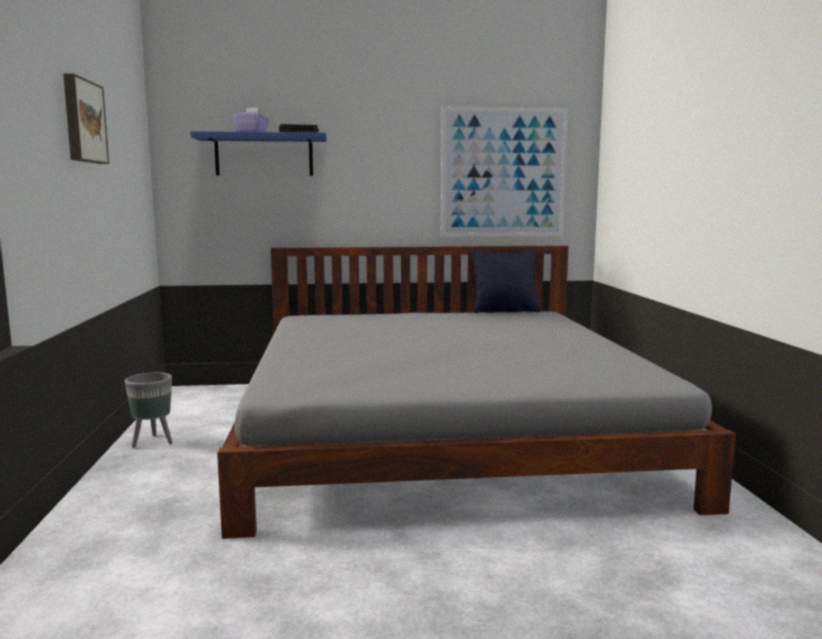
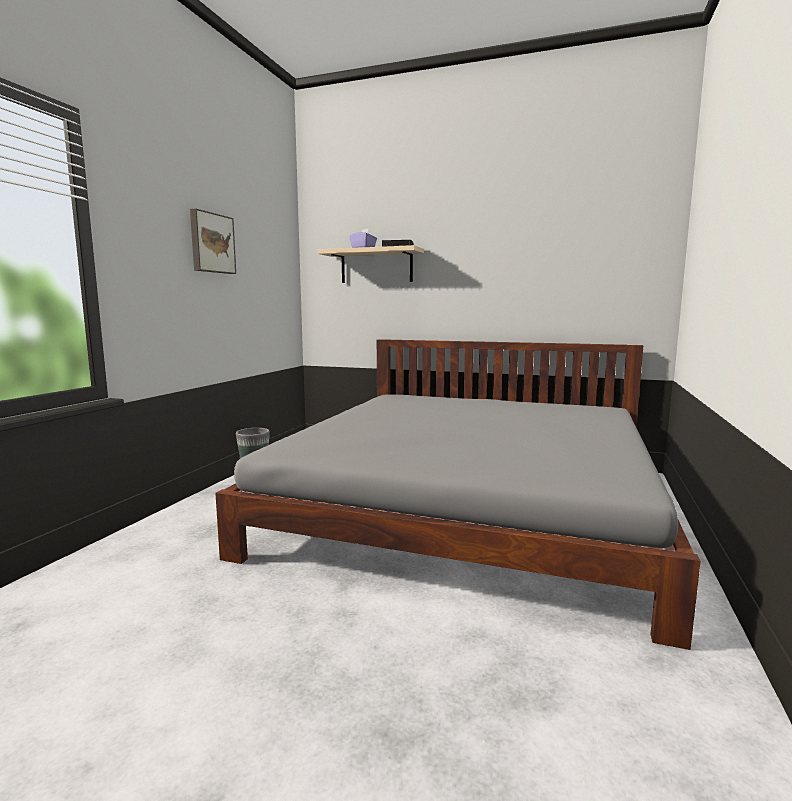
camera: 25 degrees right, 0 degrees up
(264, 155) = (376, 266): blue shelf -> beige shelf
(503, 172) = (580, 275): picture -> none
(505, 311) = (572, 404): black pillow -> none

